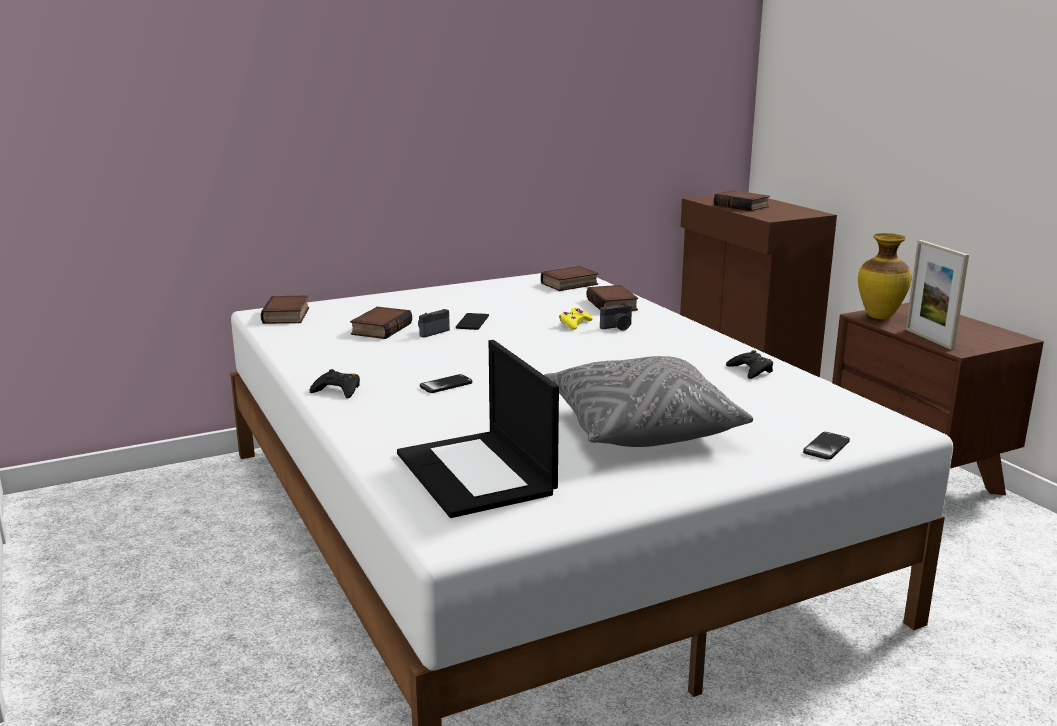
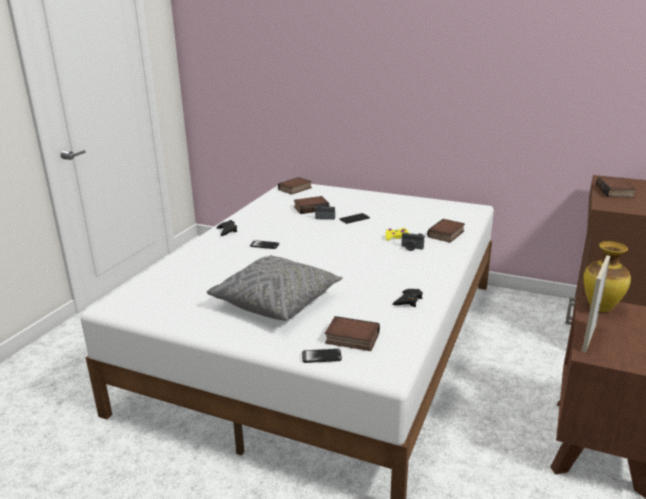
camera: 50 degrees right, 5 degrees up
(477, 474) = (176, 288): laptop -> none
(569, 284) = (457, 214): book -> book (351, 339)

